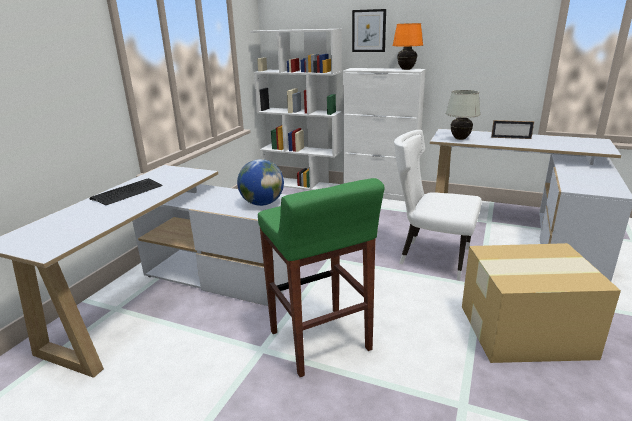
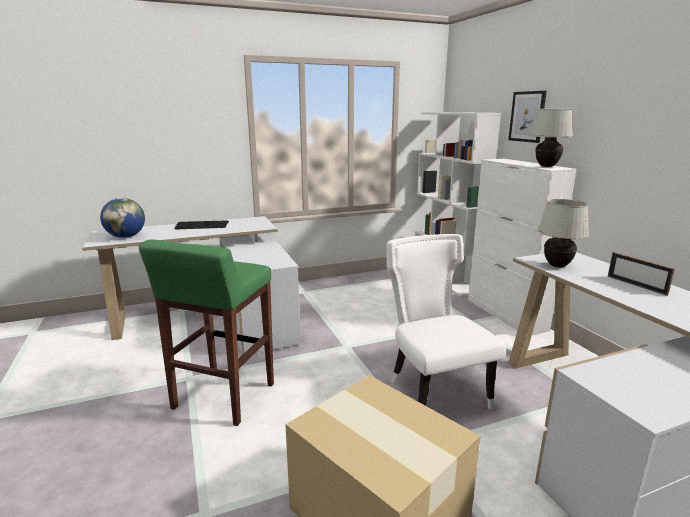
camera: 45 degrees right, 5 degrees down
(262, 203) = (266, 262): globe -> globe (126, 237)
(406, 69) = (546, 166): orange table lamp -> white table lamp

